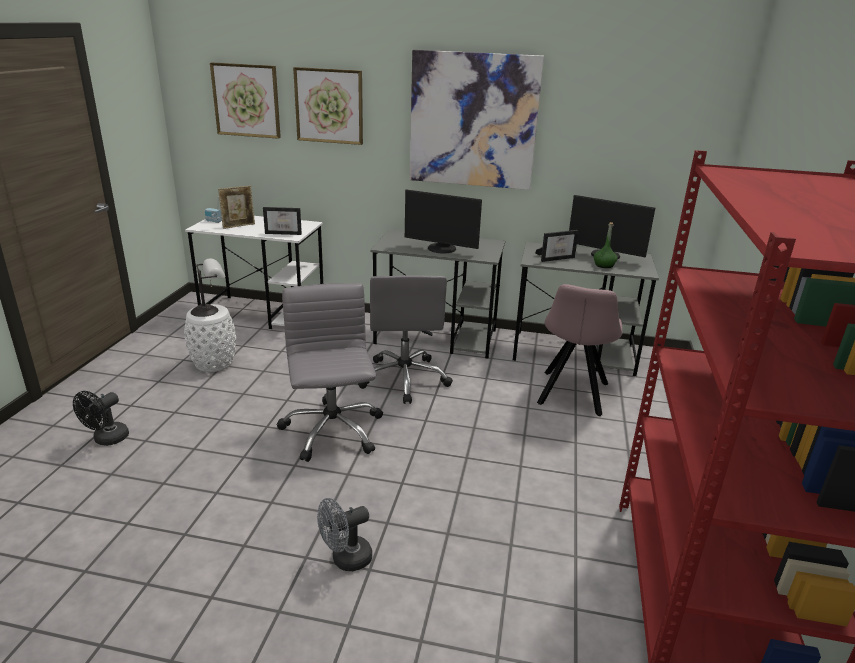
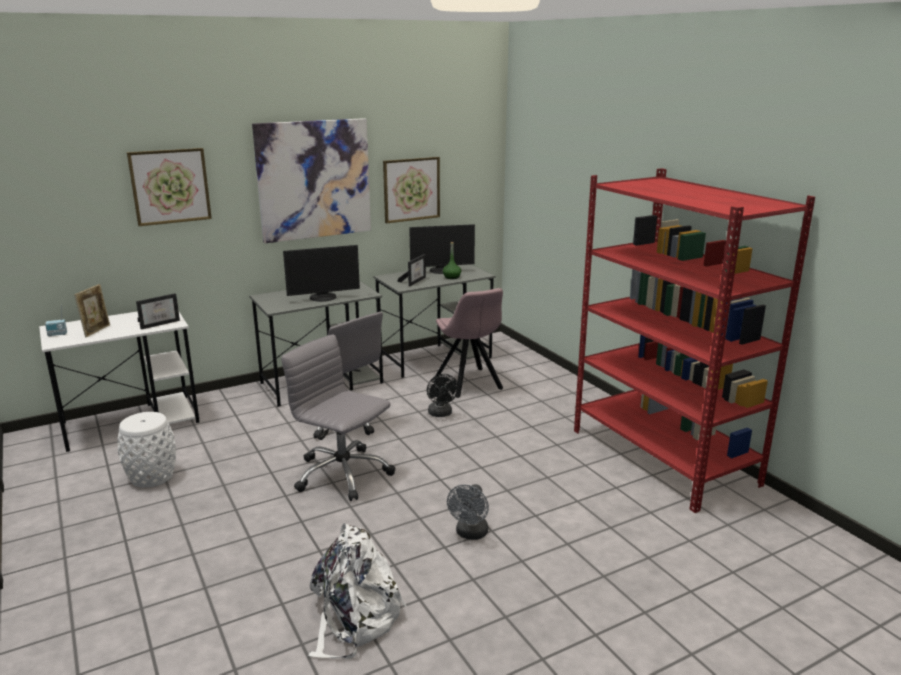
camera: 40 degrees left, 5 degrees down
(107, 440) = (152, 571): black fan -> black fan (441, 414)
(144, 576) = (354, 619): none -> white backpack
(210, 310) = (143, 418): table lamp -> none
(246, 100) = (69, 194): picture -> picture (411, 189)

